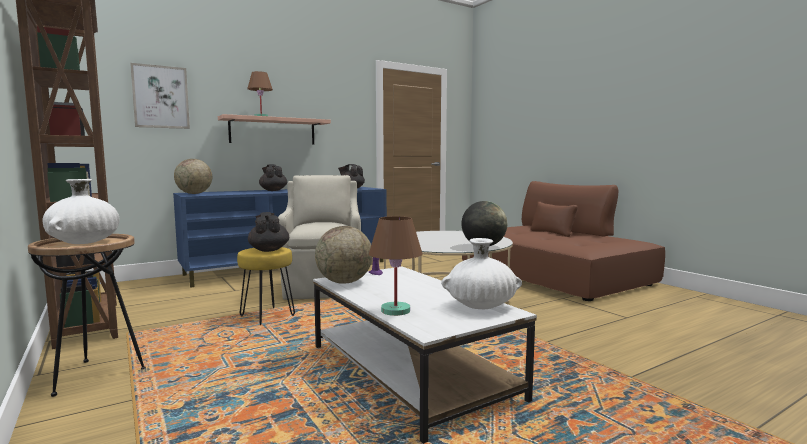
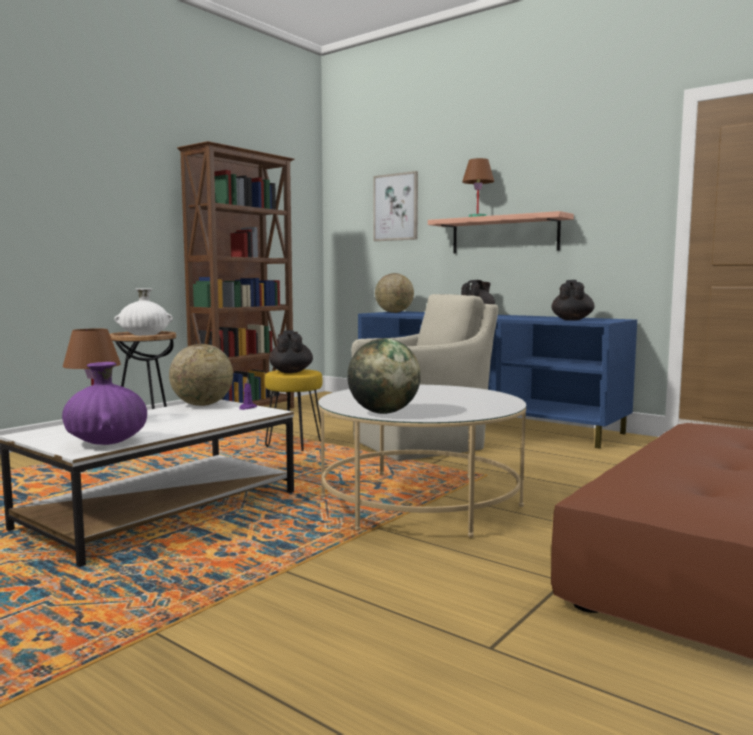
camera: 70 degrees right, 0 degrees up
(269, 250) = (291, 372): black teapot -> black teapot turned 60 degrees counterclockwise
(481, 306) = (106, 442): white vase -> purple vase

